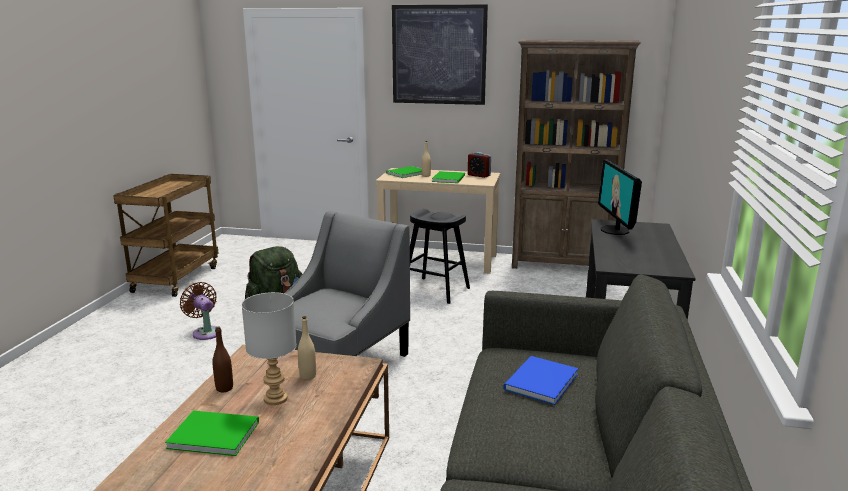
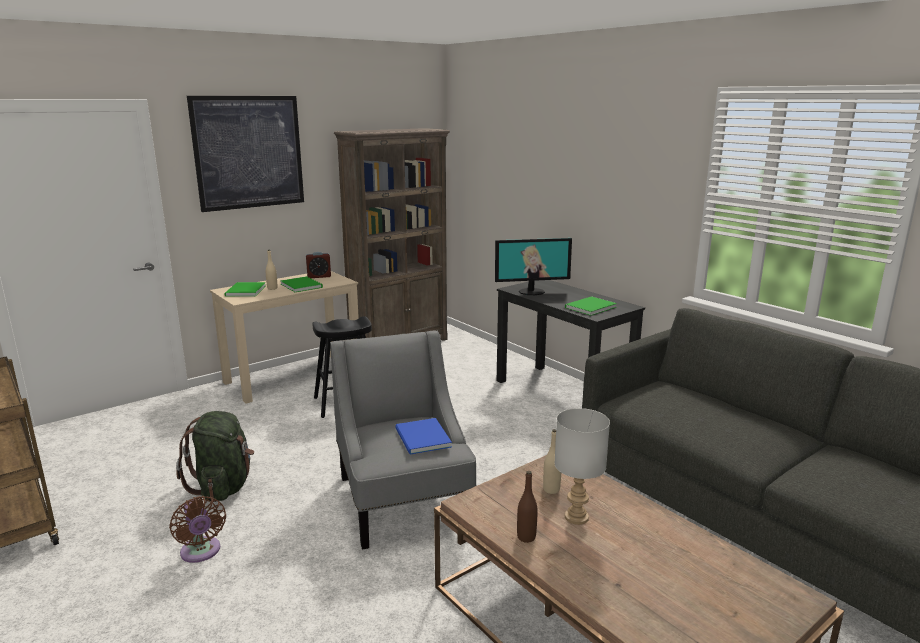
camera: 50 degrees left, 0 degrees up
(205, 332) = (201, 552): brown fan -> brown fan turned 120 degrees counterclockwise
(212, 433) = (609, 567): green book -> green book (588, 307)
(538, 382) = (689, 407): blue book -> blue book (422, 439)
(615, 230) = (531, 291): monitor -> monitor turned 45 degrees counterclockwise

